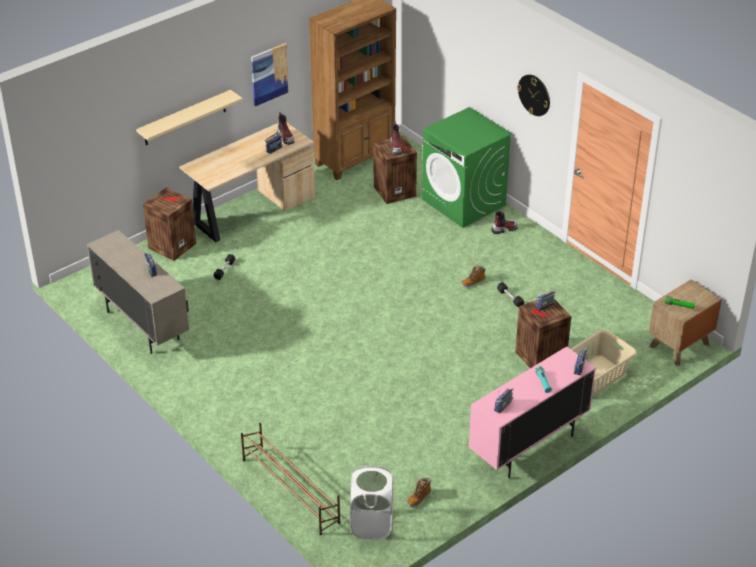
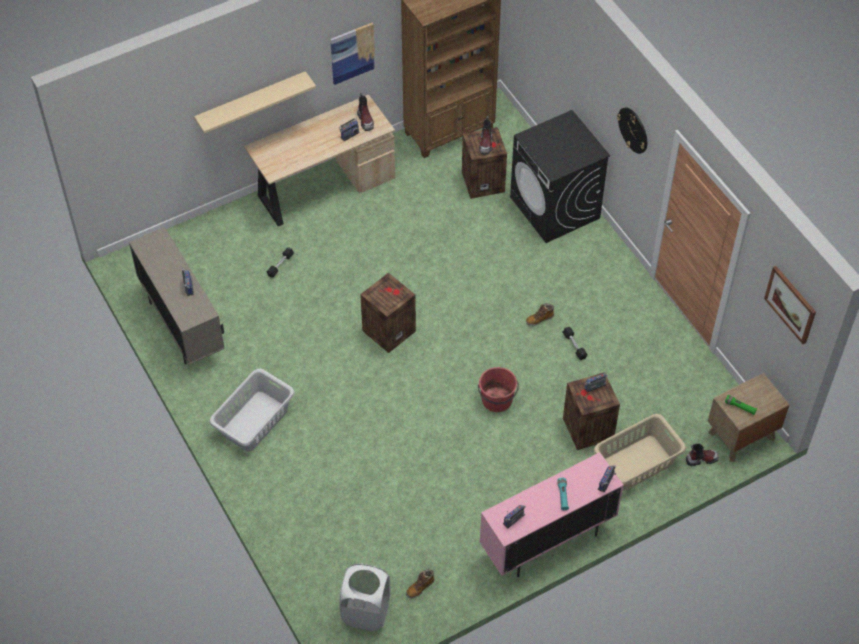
camera: 10 degrees right, 15 degrees up
(172, 245) = (232, 224): crate -> crate (389, 330)
(226, 389) = (253, 421): none -> grey laundry basket
(290, 490) = (293, 557): brown shoe rack -> none
(451, 346) = (497, 400): none -> red bucket
(464, 202) = (555, 208): green washing machine -> black washing machine
(504, 229) = (590, 251): boot -> boot (701, 459)
(713, 190) = (791, 304): none -> picture

